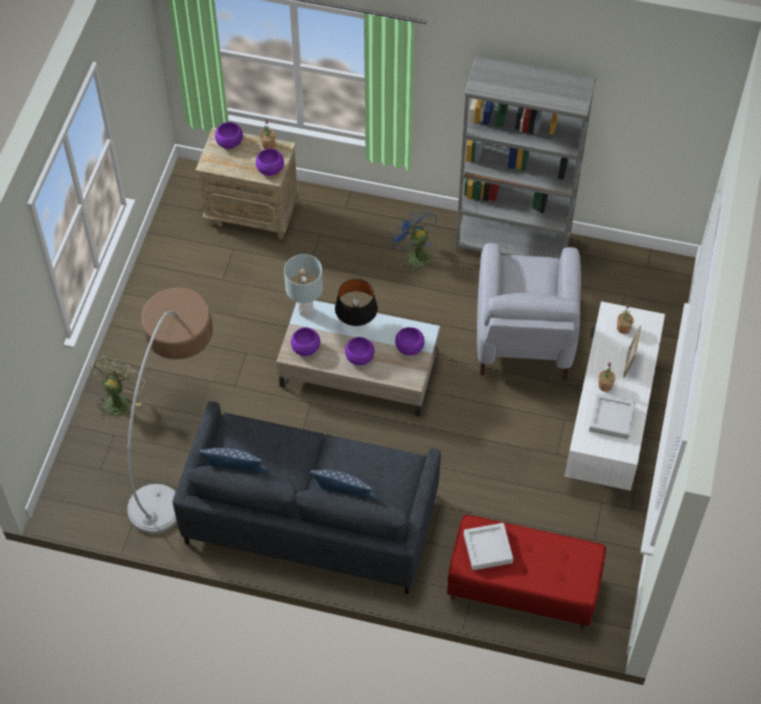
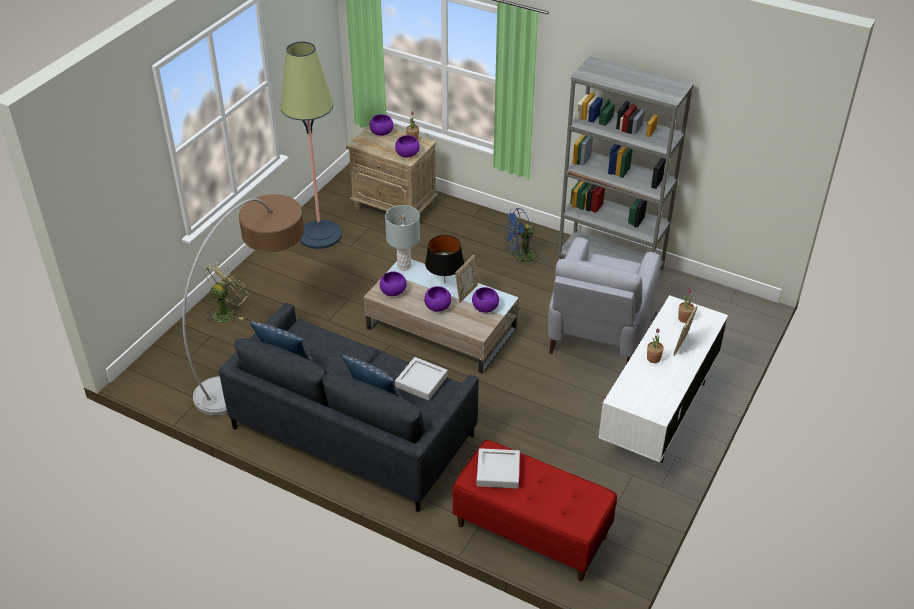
camera: 15 degrees right, 15 degrees down
(182, 271) = (320, 235): none -> floor lamp
(384, 332) = (466, 292): none -> picture frame
(414, 255) = (520, 257): blue fan -> blue fan turned 90 degrees counterclockwise
(611, 419) = (651, 385): grey tray -> grey tray (421, 381)

